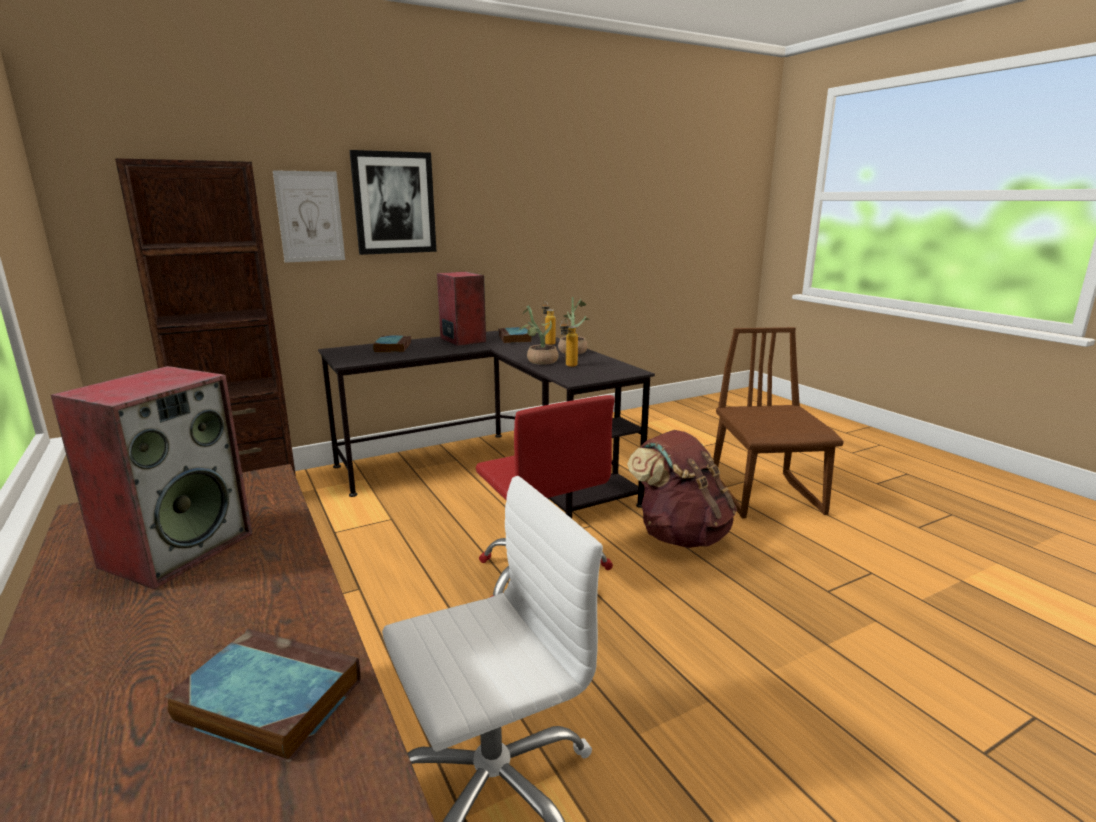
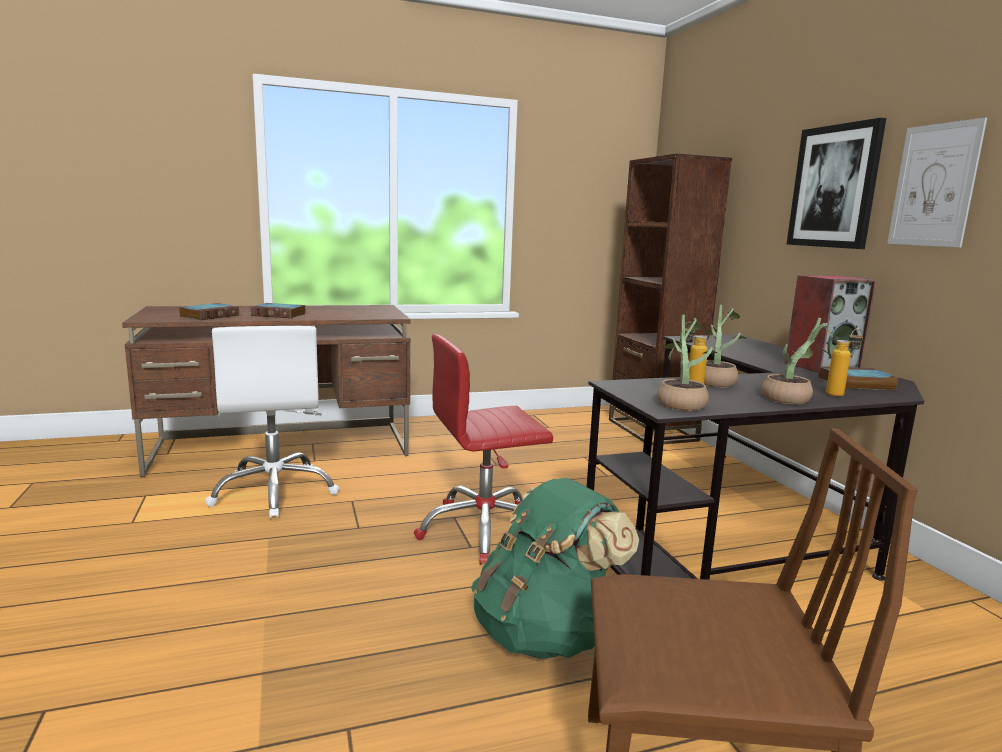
camera: 100 degrees right, 5 degrees down
(178, 549) = (328, 311): speaker -> none
(310, 217) = (764, 203): picture -> picture (934, 185)
(392, 347) = (758, 347): book -> book (280, 315)
(611, 368) = (680, 403): none -> potted plant
(680, 535) = (545, 633): brown backpack -> green backpack

